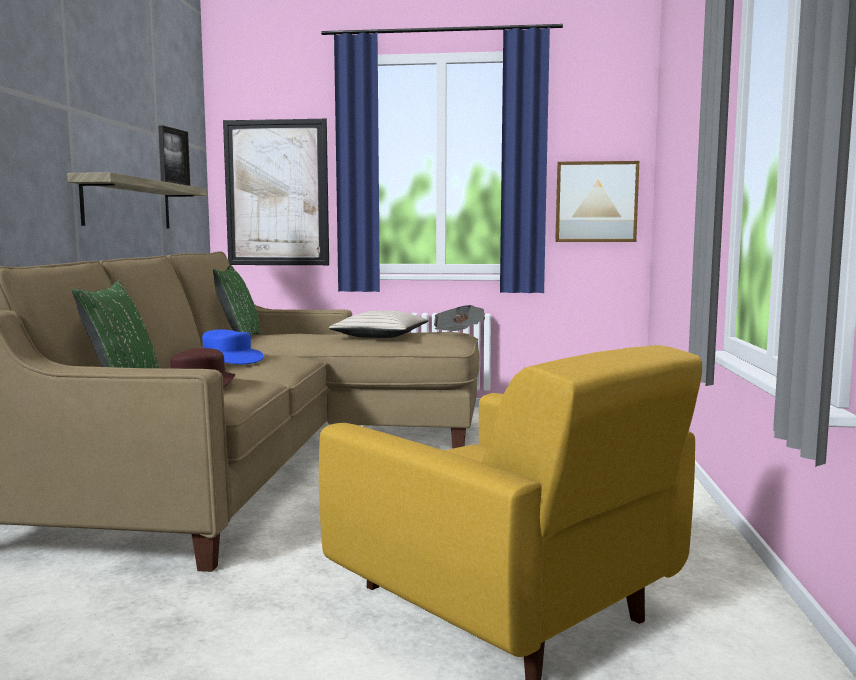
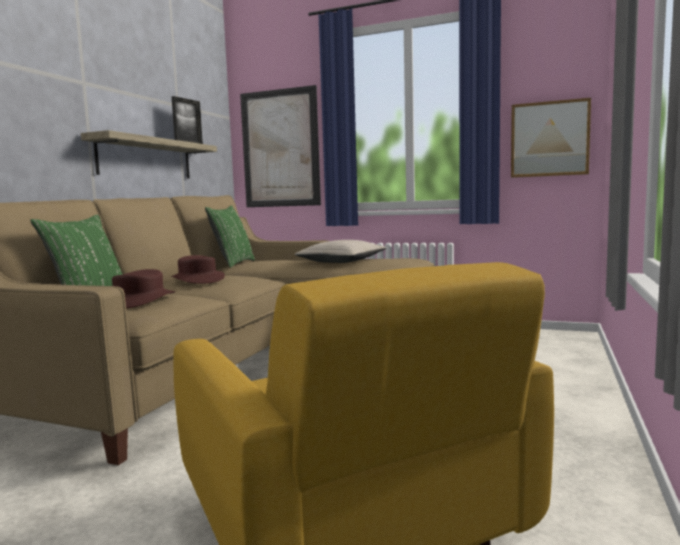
camera: 15 degrees right, 0 degrees up
(227, 359) = (197, 280): blue hat -> brown hat
(459, 334) = (411, 259): newspaper -> none

